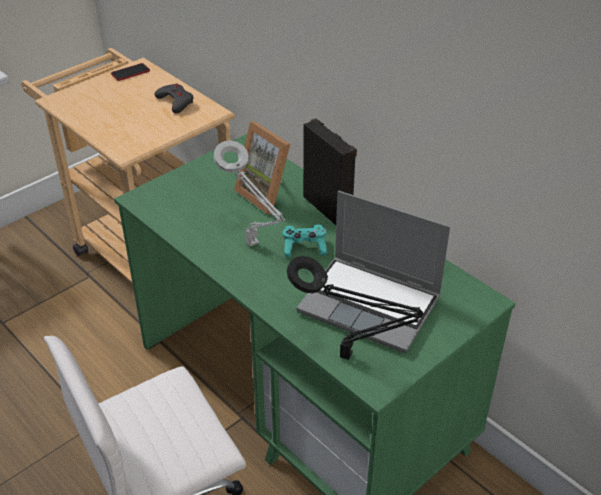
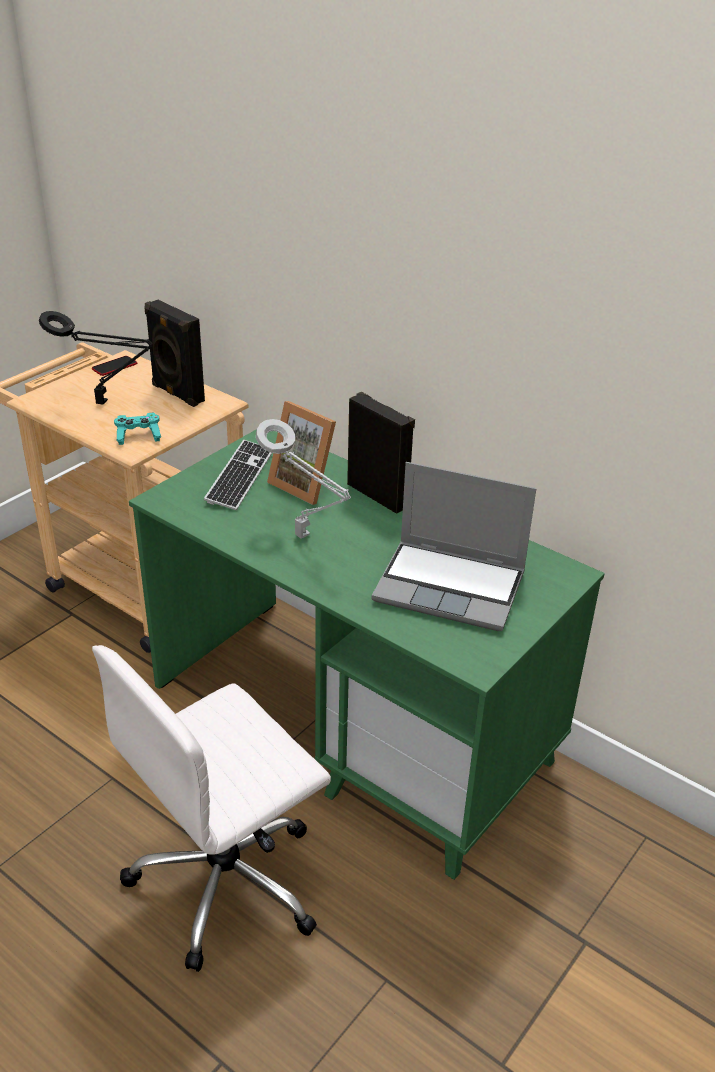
camera: 10 degrees left, 5 degrees down
(175, 101) = (176, 394): grey game controller -> black speaker
(212, 183) = (240, 477): none -> keyboard
(304, 247) = (362, 535): turquoise game controller -> turquoise game controller (138, 436)
(350, 356) = (442, 640): black table lamp -> black table lamp (105, 403)

